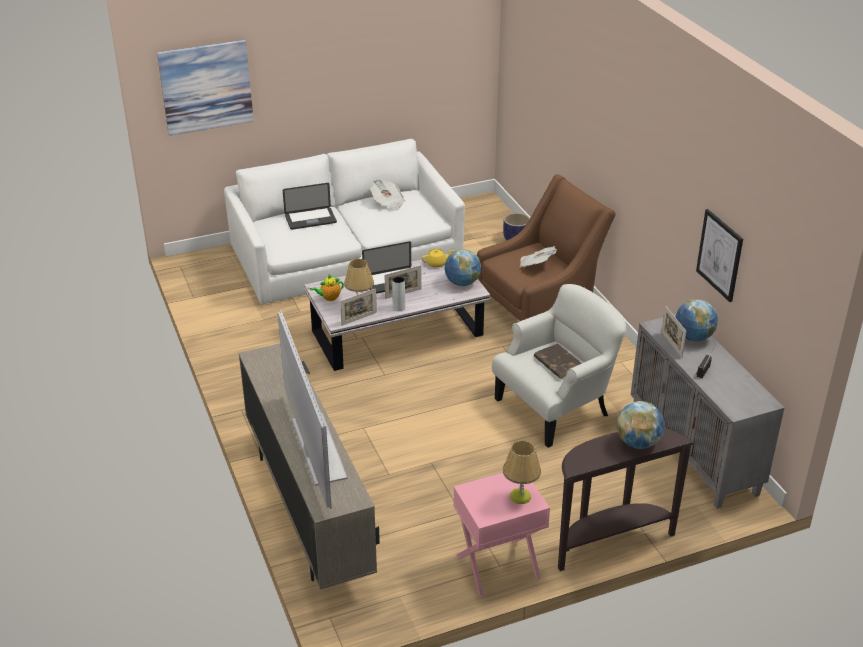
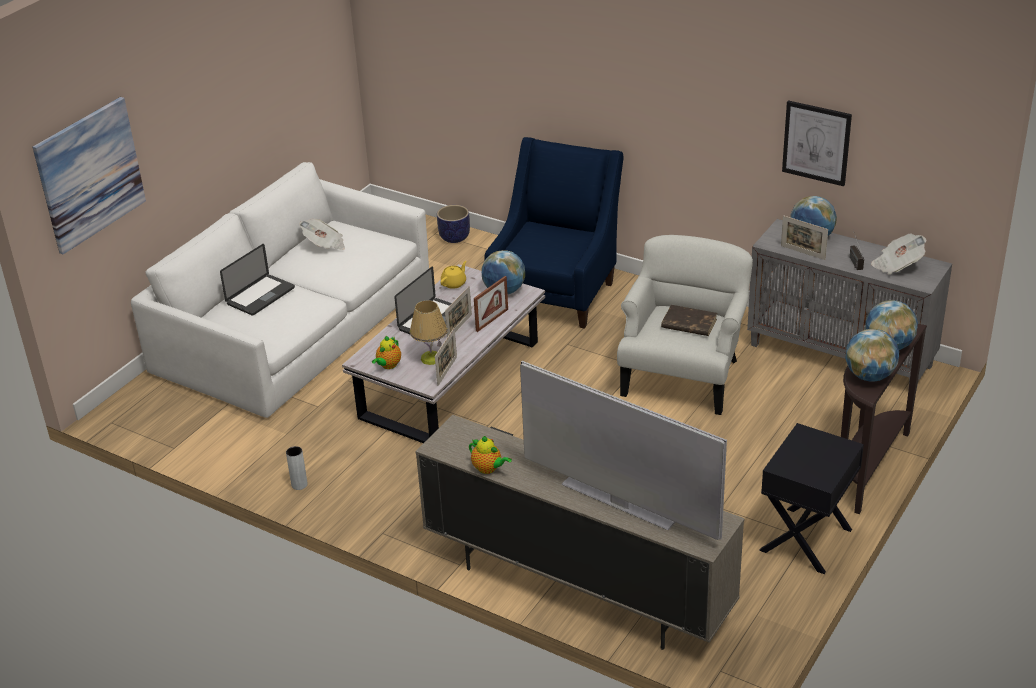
camera: 35 degrees left, 0 degrees up
(263, 386) = (488, 469): none -> teapot
(399, 308) = (473, 342): grey vase -> grey vase (299, 485)
(429, 299) = (492, 320): none -> picture frame
(498, 567) = (807, 540): pink nightstand -> black nightstand
(520, 496) = (828, 448): table lamp -> none
(536, 265) = (555, 243): newspaper -> newspaper (897, 265)
(540, 307) = (557, 291): brown armchair -> blue armchair
(593, 456) = (869, 376): none -> globe

